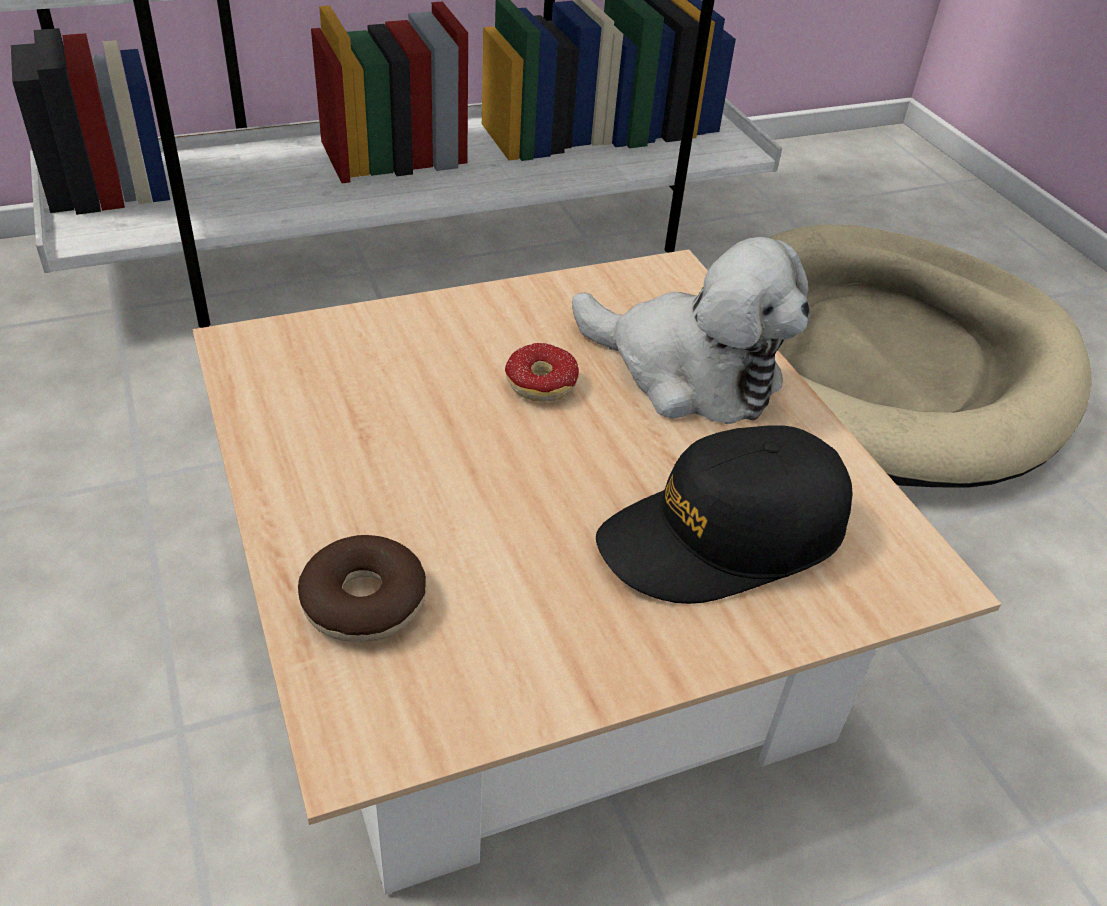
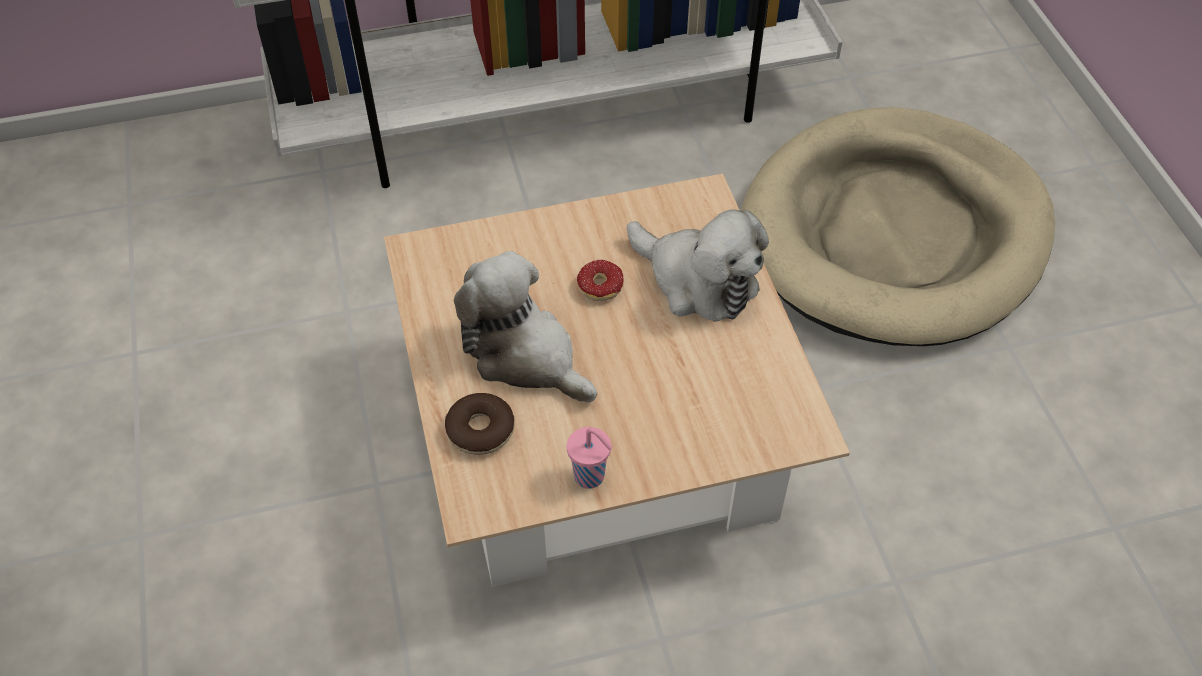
camera: 10 degrees right, 10 degrees up
(432, 481) = (525, 355): none -> plush toy
(574, 670) = (591, 477): none -> pink cup
(723, 536) = (693, 400): black cap -> none

